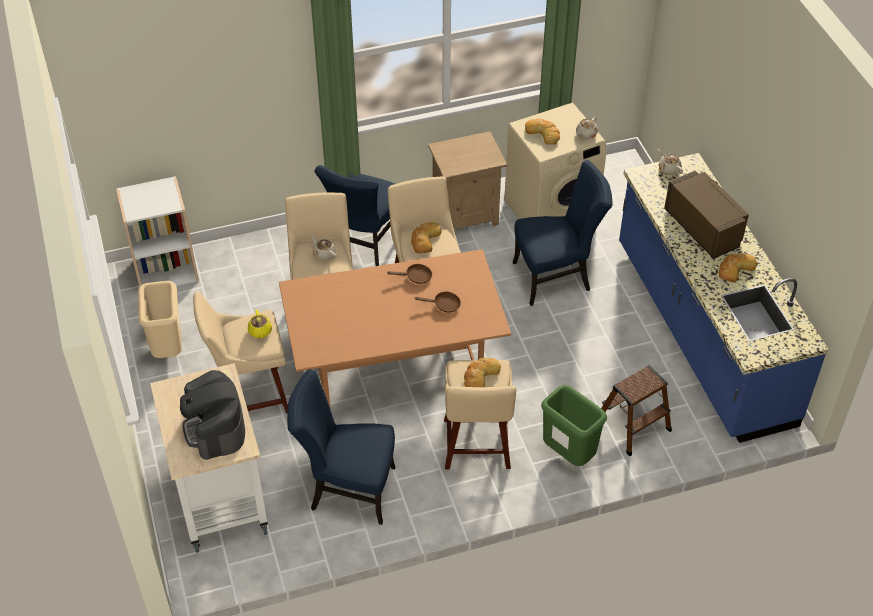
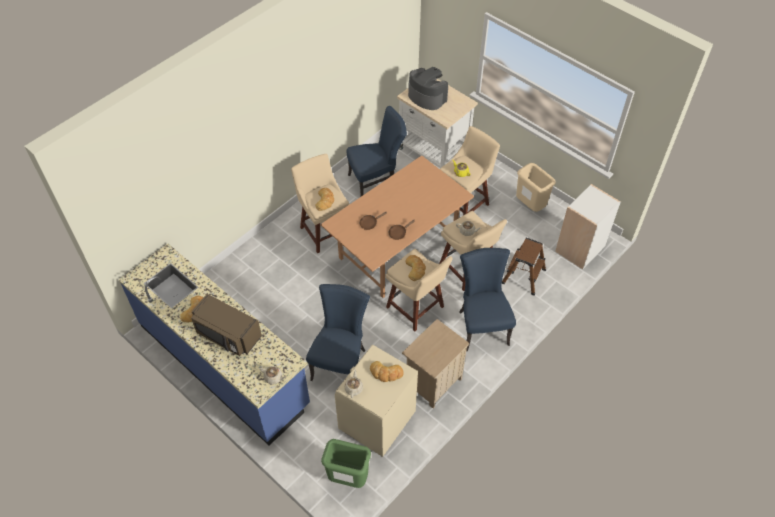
camera: 150 degrees right, 5 degrees up
(556, 277) = (341, 362): blue chair -> blue chair turned 150 degrees clockwise
(569, 455) = (272, 248): green trash can -> green trash can (348, 479)
(633, 424) = (243, 281): brown step ladder -> brown step ladder (523, 276)

